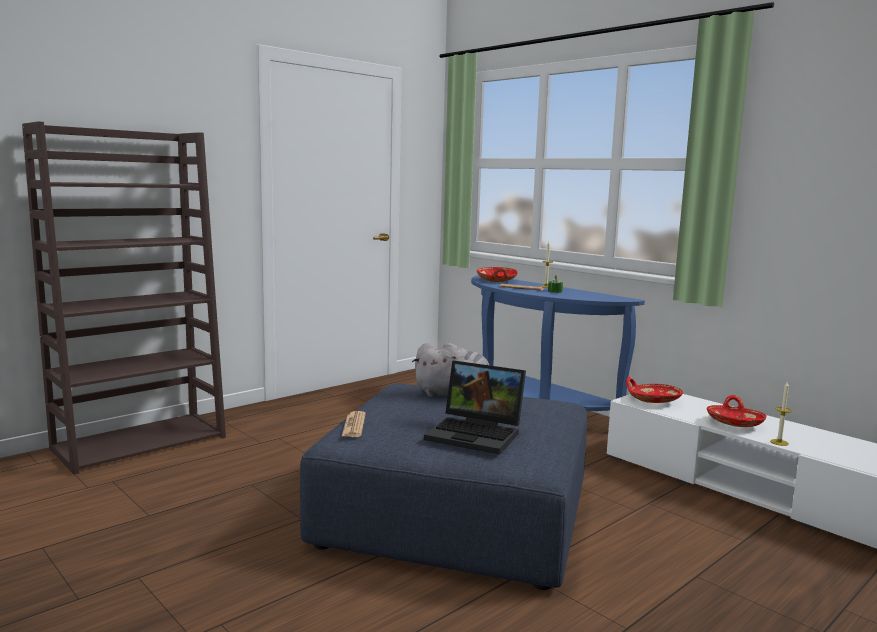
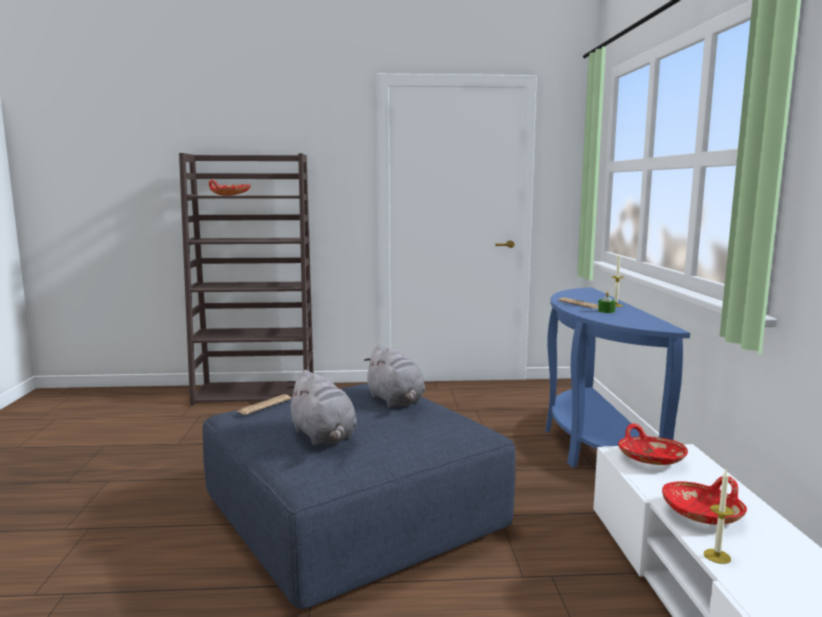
camera: 40 degrees right, 0 degrees up
(477, 434) = (324, 437): laptop -> grey plush toy
(496, 280) = (580, 294): red bowl -> red bowl (230, 195)

